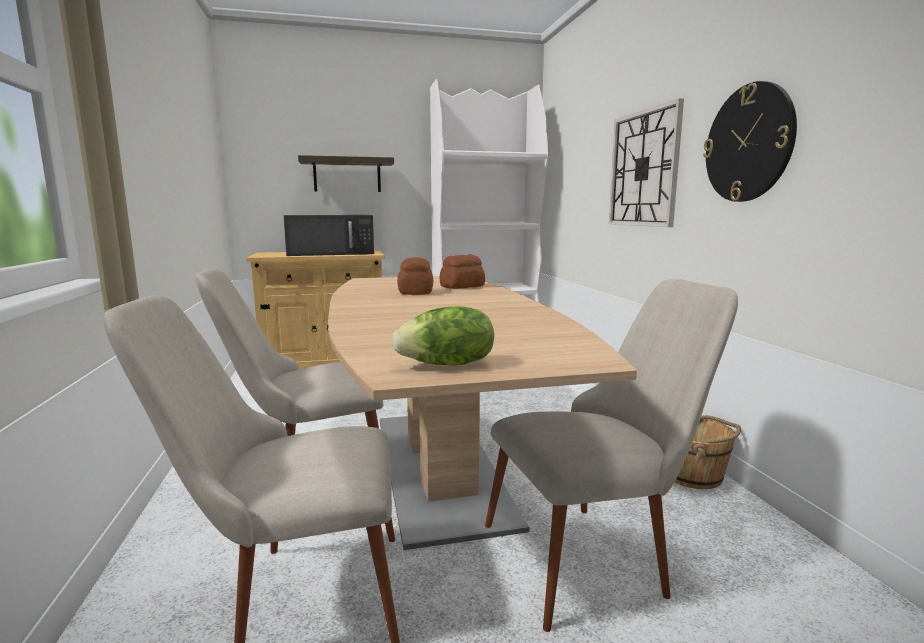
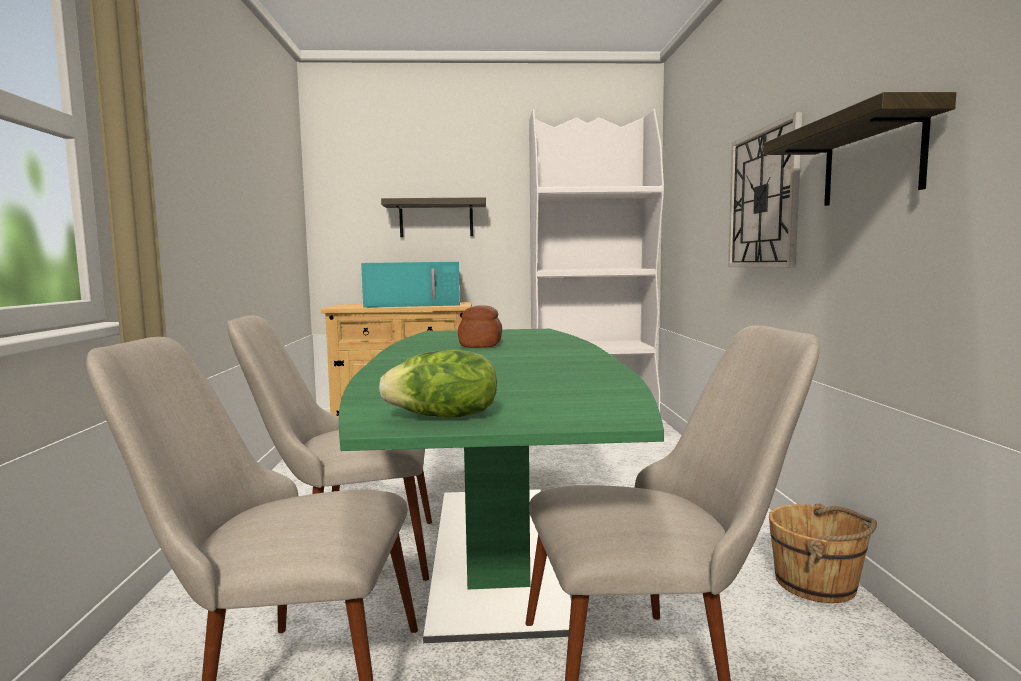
camera: 10 degrees right, 5 degrees down
(332, 253) = (414, 304): black microwave -> turquoise microwave
(439, 466) = (495, 551): brown dining table -> green dining table
(461, 286) = (538, 340): bread -> none
(748, 143) = (872, 160): wall clock -> shelf

